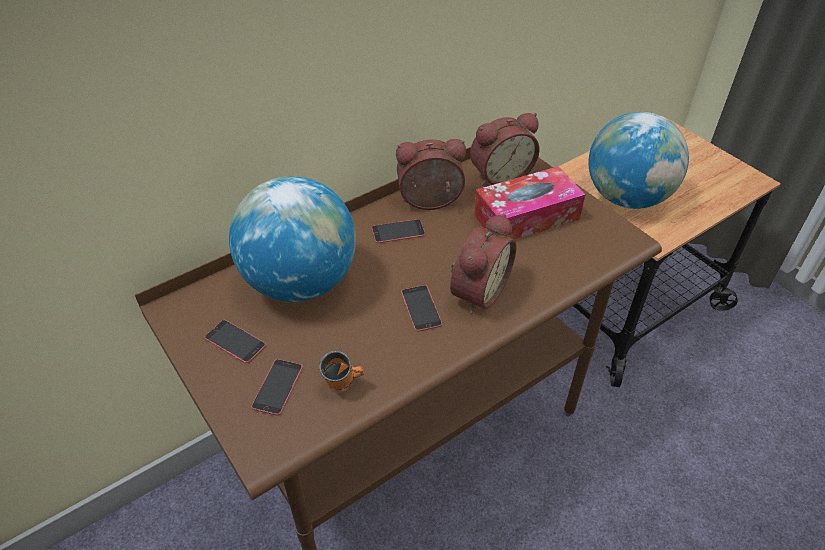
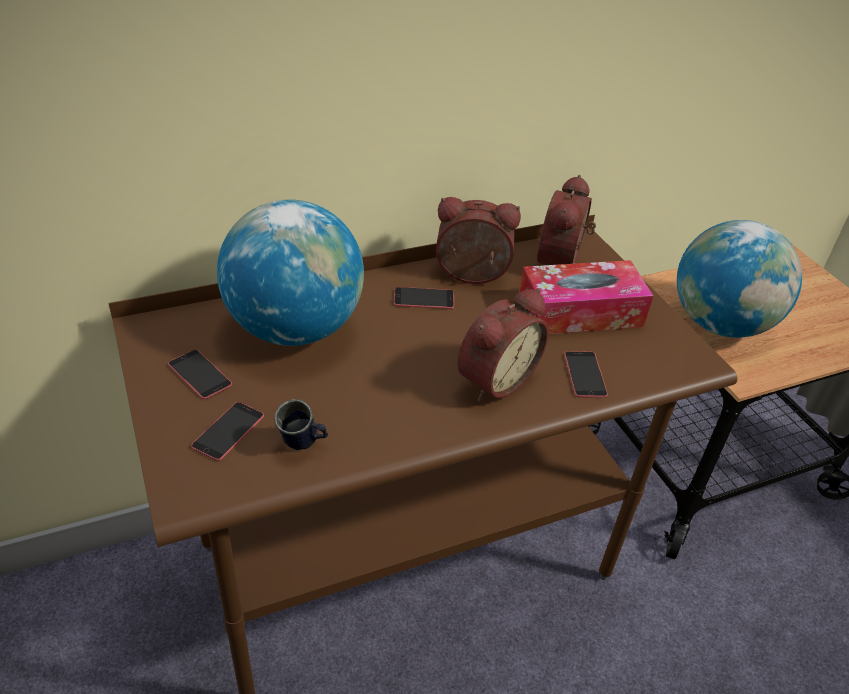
camera: 10 degrees right, 5 degrees down
(344, 384) = (304, 445): orange mug -> blue mug
(421, 308) = (421, 383): phone -> phone (585, 374)
(499, 175) = (563, 262): alarm clock -> alarm clock turned 120 degrees clockwise

